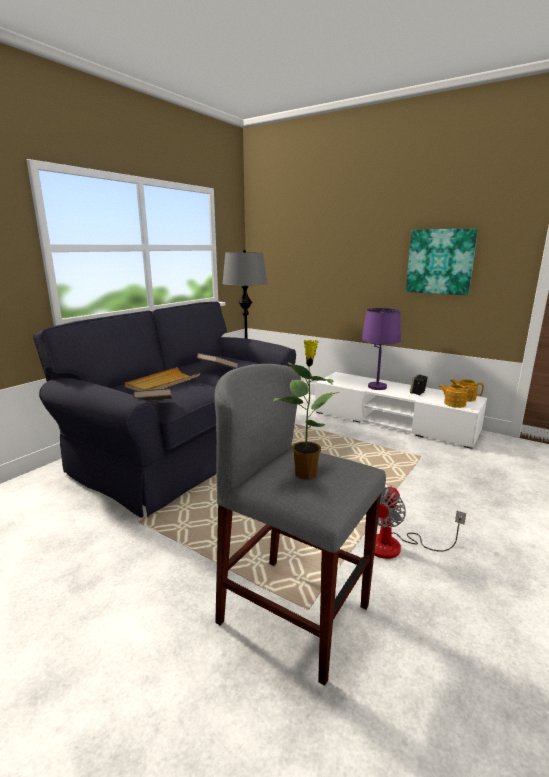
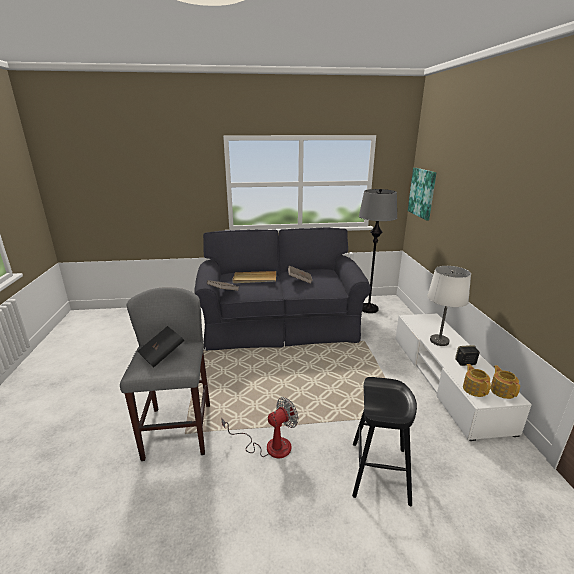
camera: 50 degrees right, 5 degrees up
(306, 473) = (162, 355): potted plant -> black book
(377, 387) = (439, 341): purple table lamp -> white table lamp
(396, 546) = (269, 446): fan -> fan turned 150 degrees clockwise
(440, 261) = (525, 236): picture -> picture (422, 193)
(480, 500) = (379, 471): none -> black stool

